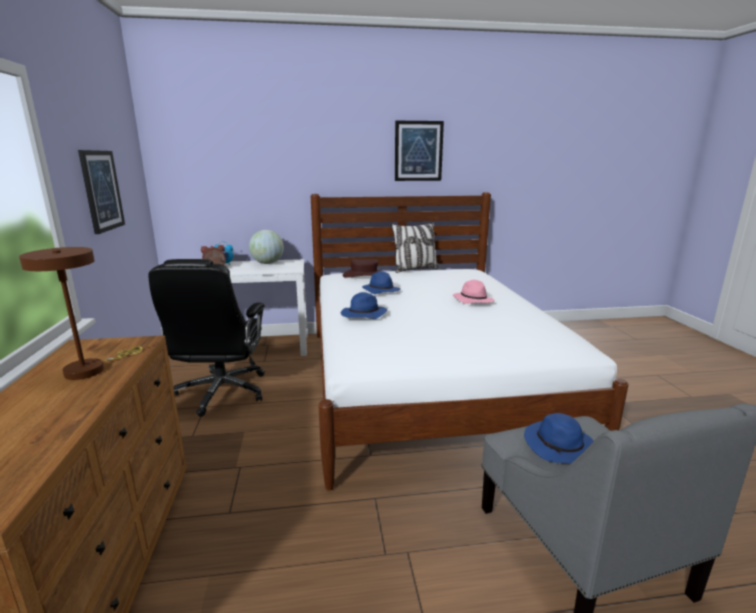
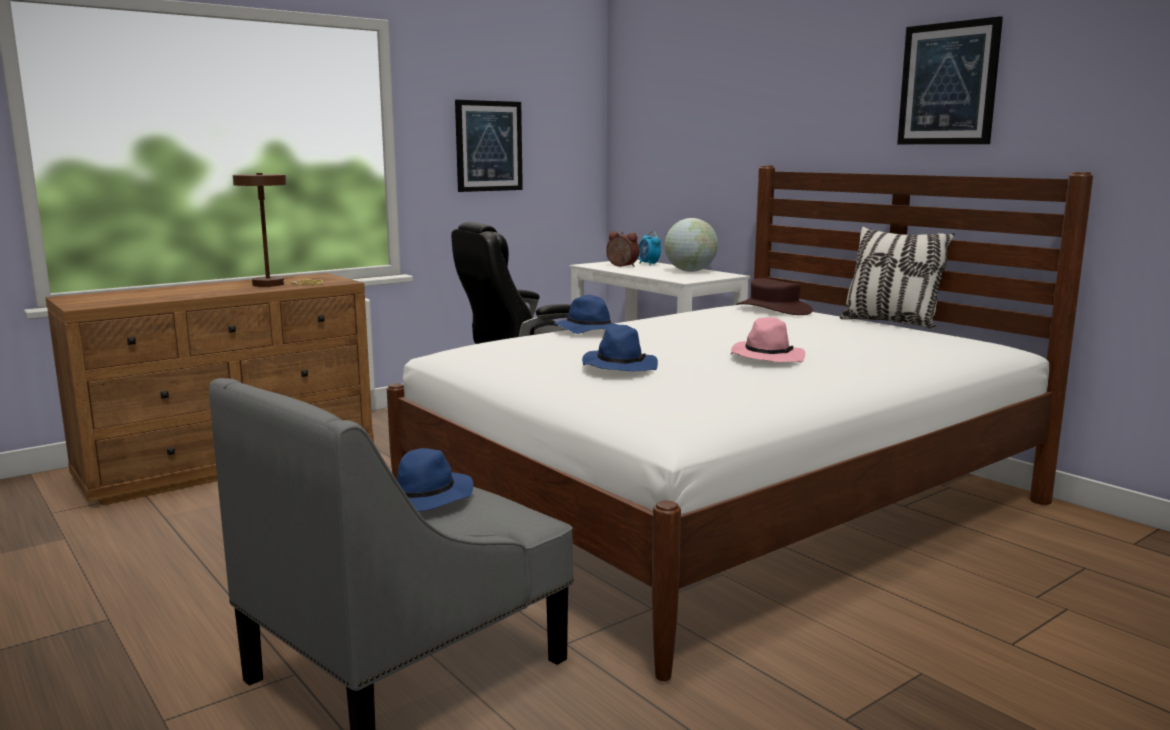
camera: 60 degrees right, 5 degrees down
(380, 291) = (709, 322): blue hat -> blue hat (619, 367)

